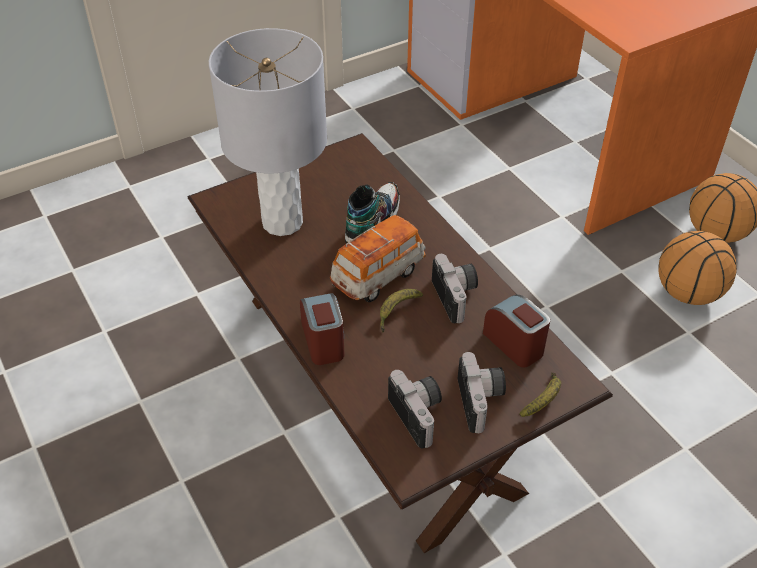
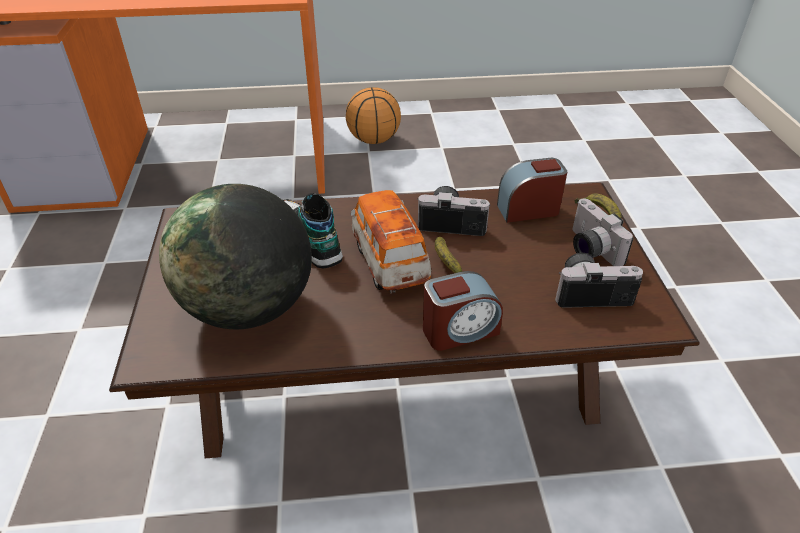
camera: 65 degrees left, 5 degrees down
(283, 222) = (249, 308): grey table lamp -> globe
(323, 341) = (459, 330): alarm clock -> alarm clock turned 150 degrees clockwise
(482, 401) = (589, 249): camera -> camera turned 135 degrees counterclockwise
(688, 292) = (417, 174): basketball -> none

